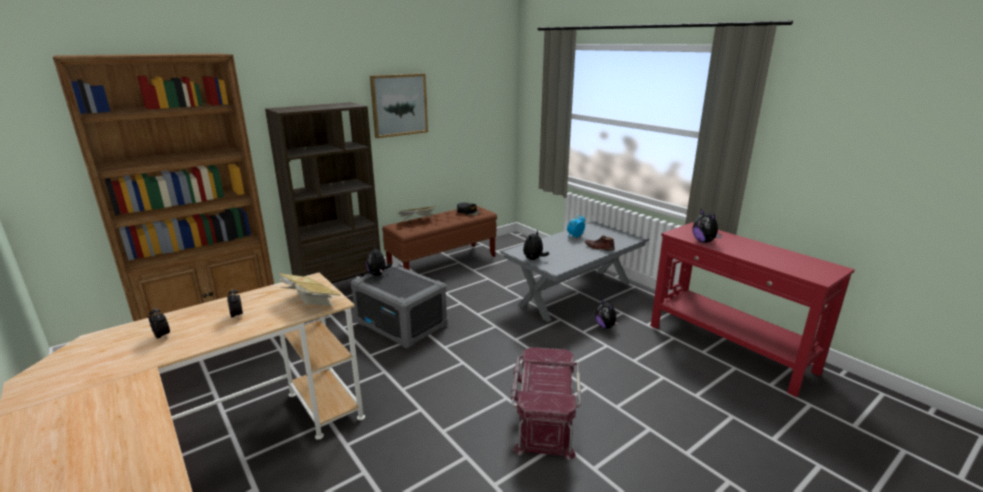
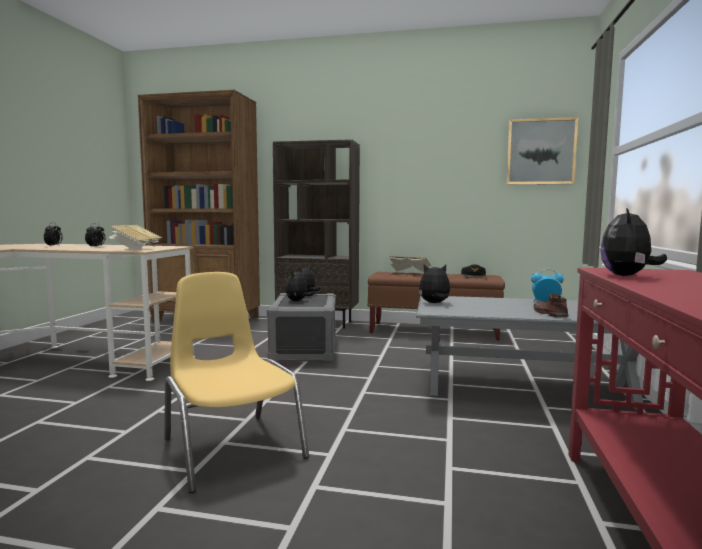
camera: 50 degrees right, 15 degrees down
(399, 105) = (412, 150): picture -> picture (540, 152)
(543, 418) = (231, 447): red storage box -> yellow chair
(606, 326) = (493, 426): plush toy -> plush toy (298, 301)

